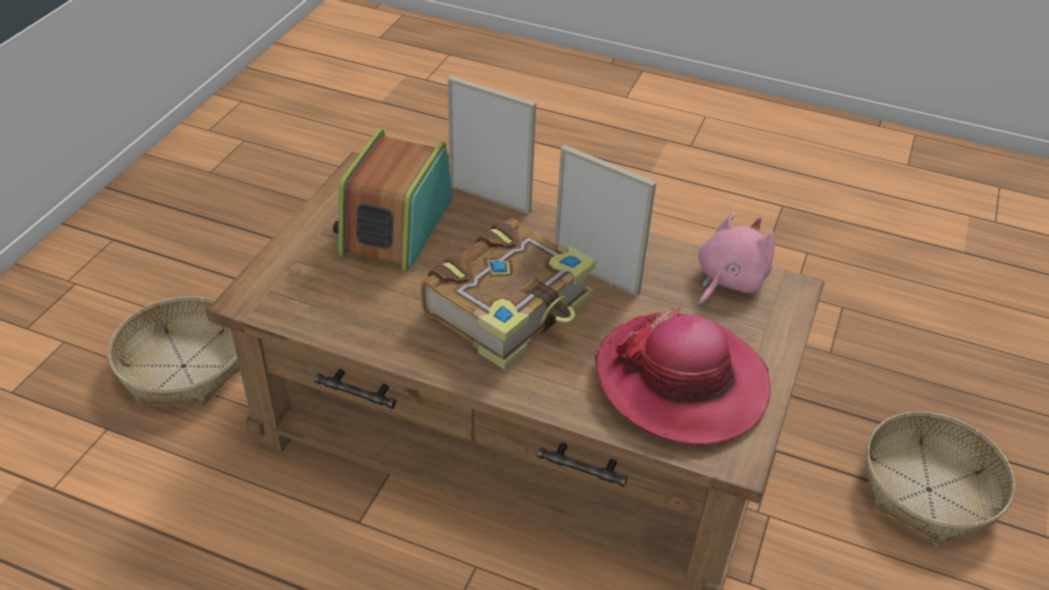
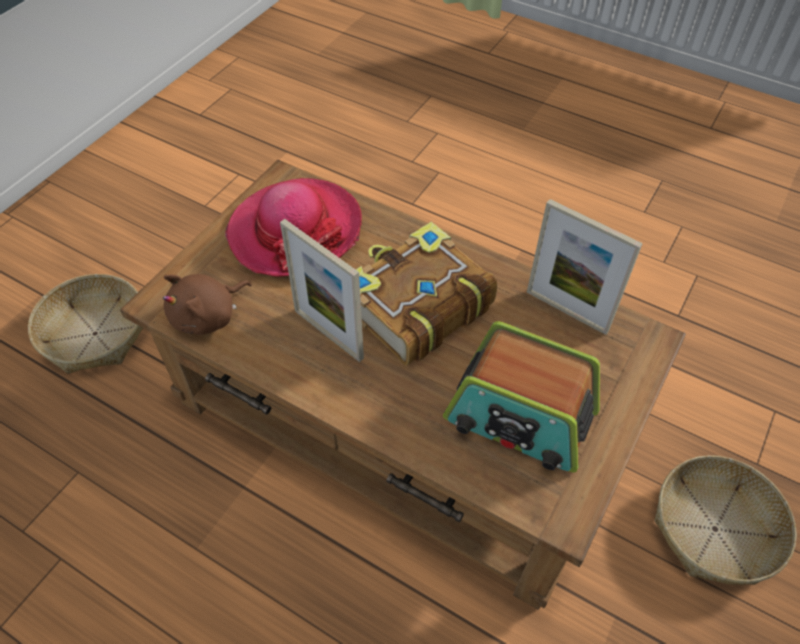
camera: 170 degrees left, 10 degrees up
(396, 226) = (520, 417): radio -> radio turned 90 degrees clockwise
(490, 198) = (414, 450): picture frame -> picture frame (566, 311)
(728, 280) = (208, 316): pink plush toy -> brown plush toy

